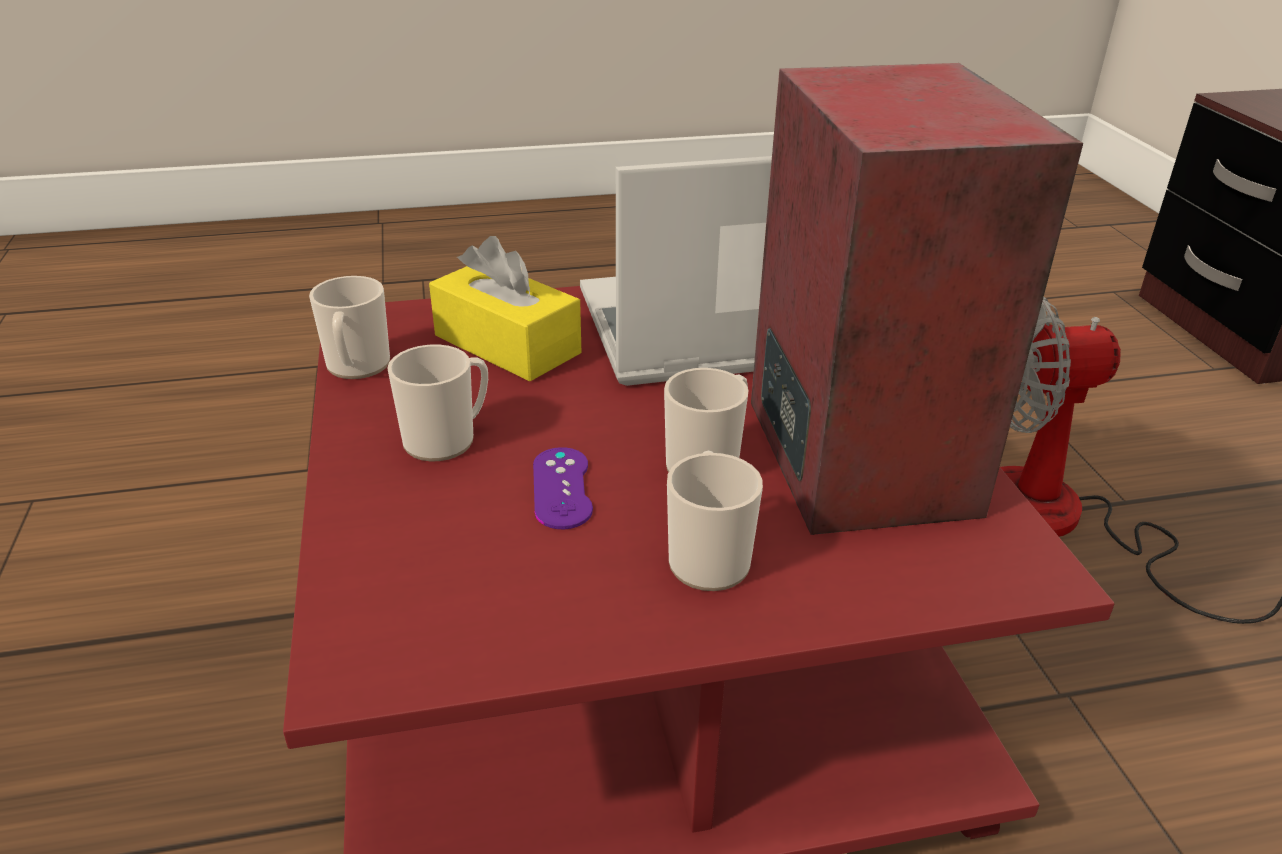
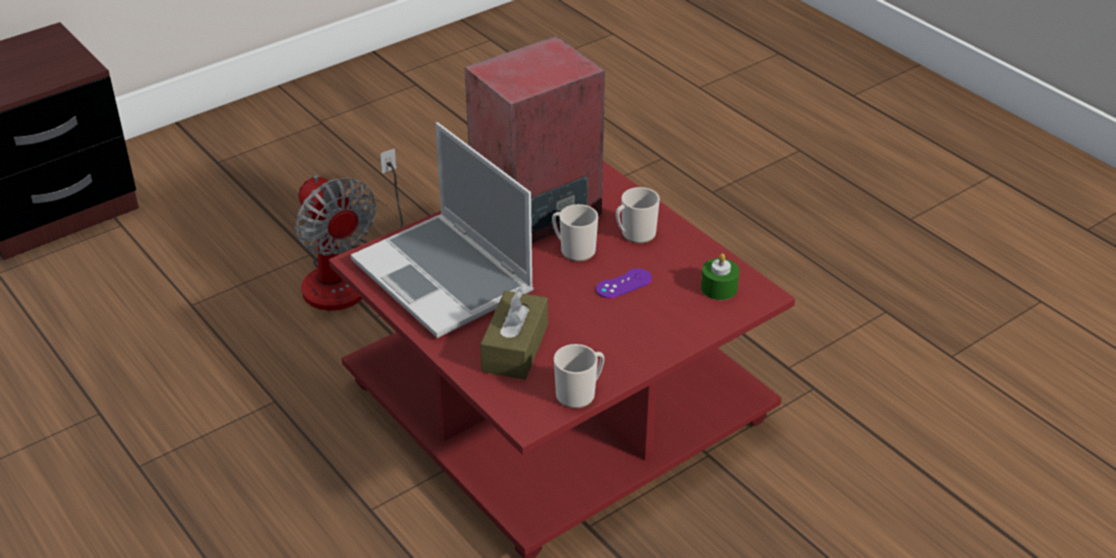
camera: 115 degrees left, 5 degrees up
(435, 610) = (719, 288): none -> green candle
(447, 439) = (616, 331): mug -> none
(507, 344) = (515, 348): yellow tissue box -> brown tissue box

